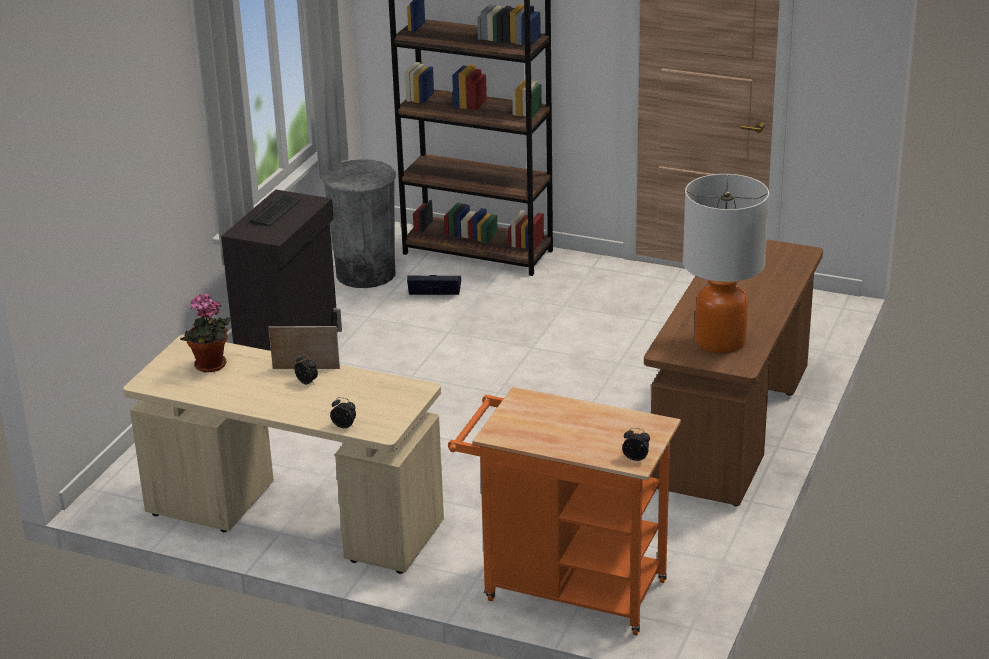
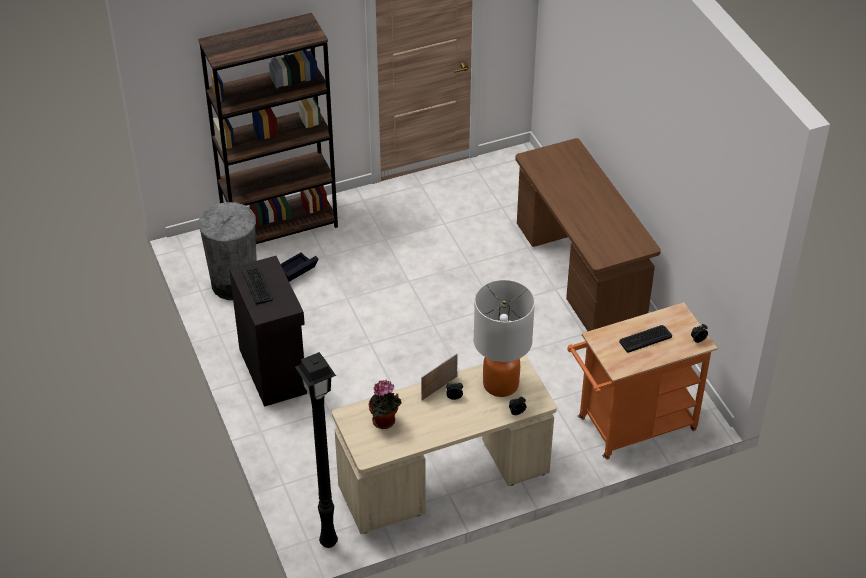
camera: 45 degrees left, 15 degrees up
(112, 501) = (327, 541): none -> black floor lamp
(574, 426) = (645, 339): none -> keyboard
(720, 342) = (615, 235): table lamp -> table lamp (501, 384)

